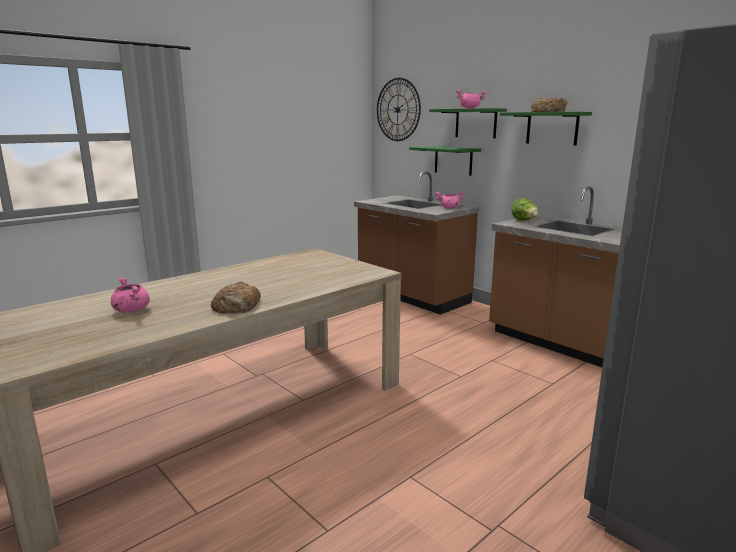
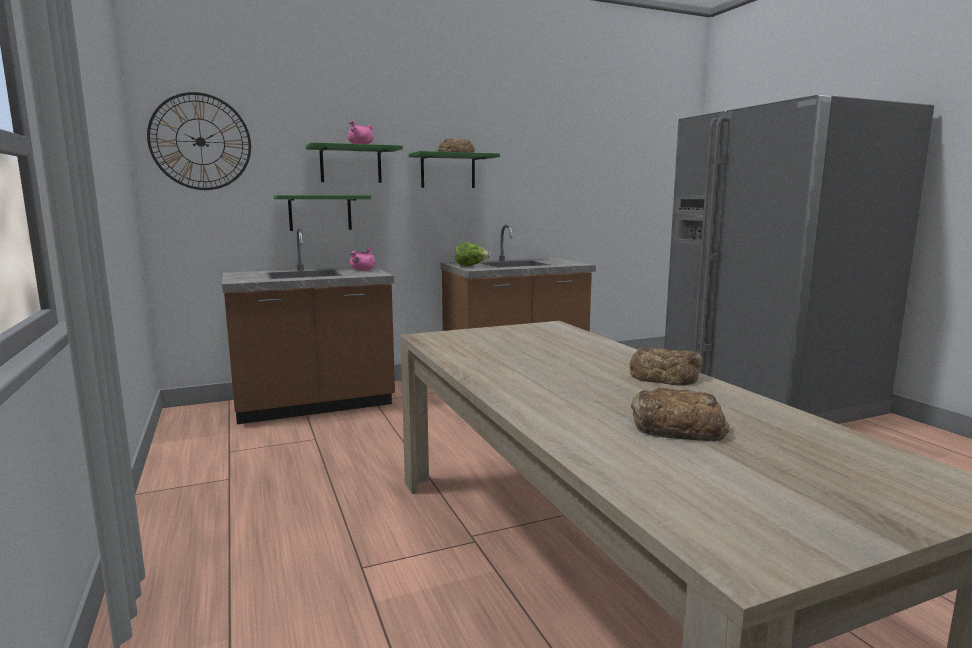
camera: 70 degrees left, 5 degrees down
(131, 310) = (676, 426): pink cooking pot -> bread

